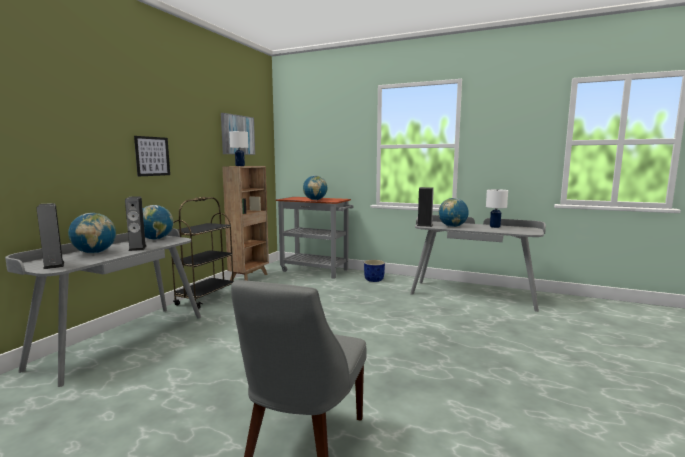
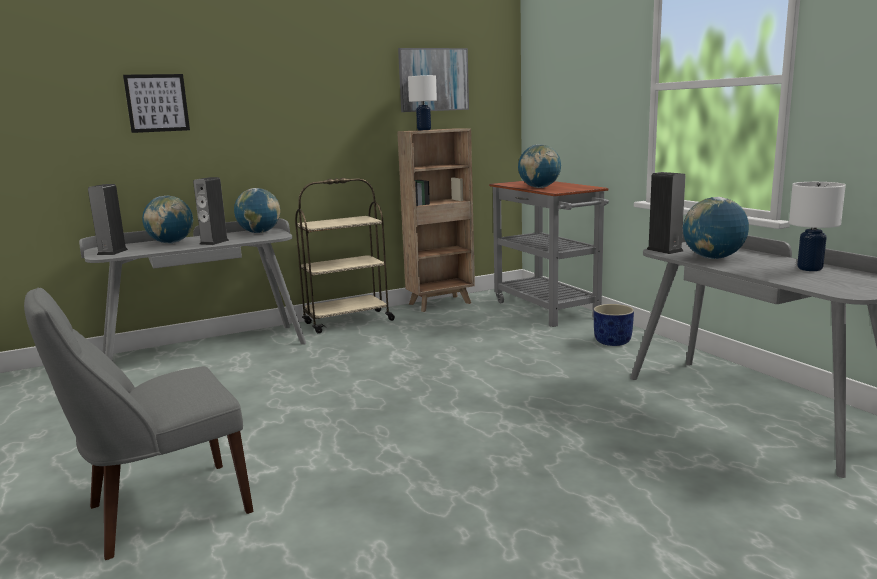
camera: 40 degrees right, 5 degrees up
(152, 156) = (274, 122): picture -> picture (157, 103)
(206, 298) = (347, 322): black cart -> beige cart

